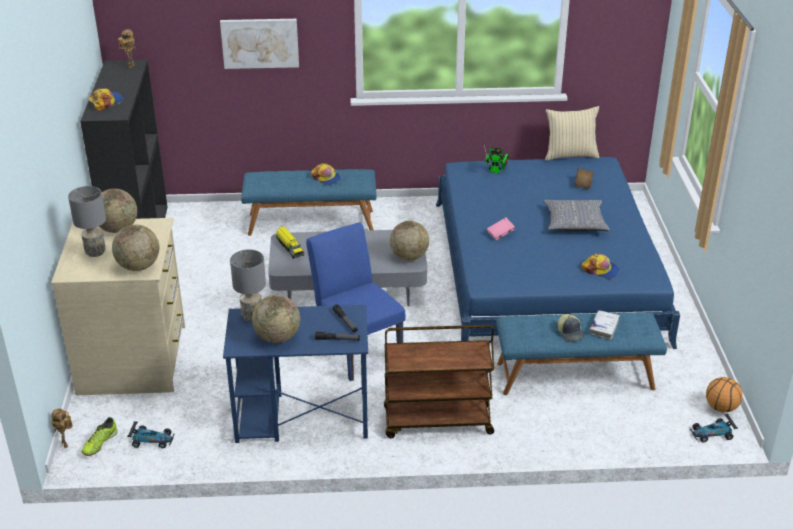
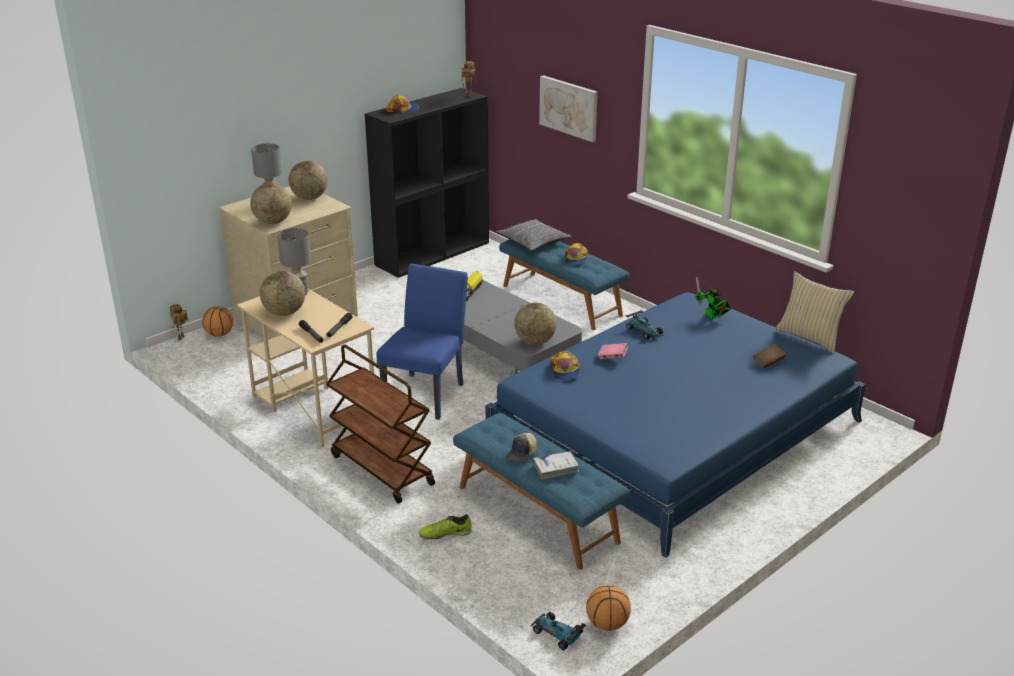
camera: 50 degrees right, 5 degrees down
(94, 417) = (219, 334): none -> basketball
(100, 443) = (195, 349): shoe -> shoe (445, 534)
(151, 440) = (220, 364): toy car -> toy car (644, 331)
(301, 417) = (313, 408): blue desk -> beige desk
(575, 222) = (696, 384): grey pillow -> grey pillow (533, 242)
(601, 270) = (638, 428): cap -> cap (565, 370)

